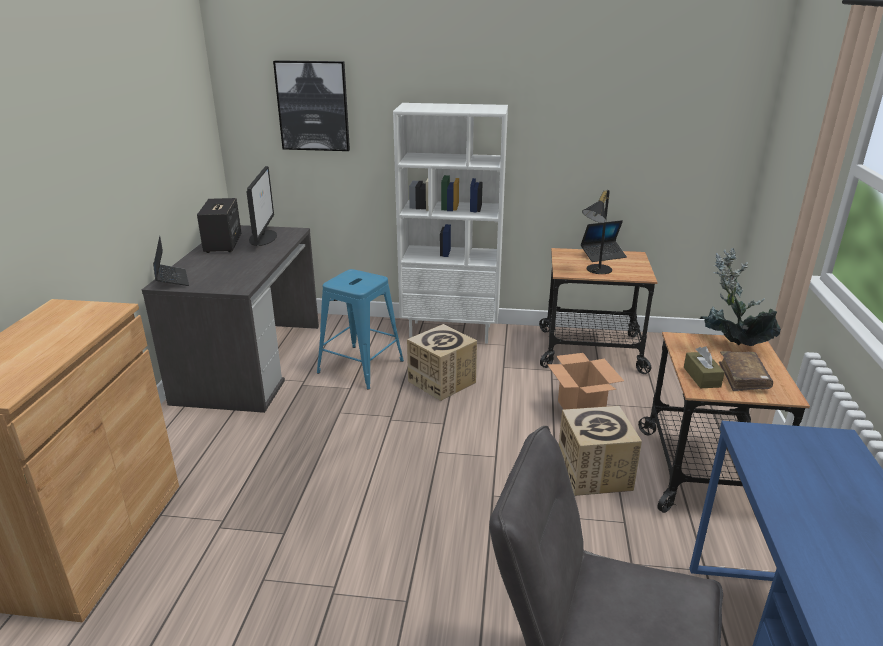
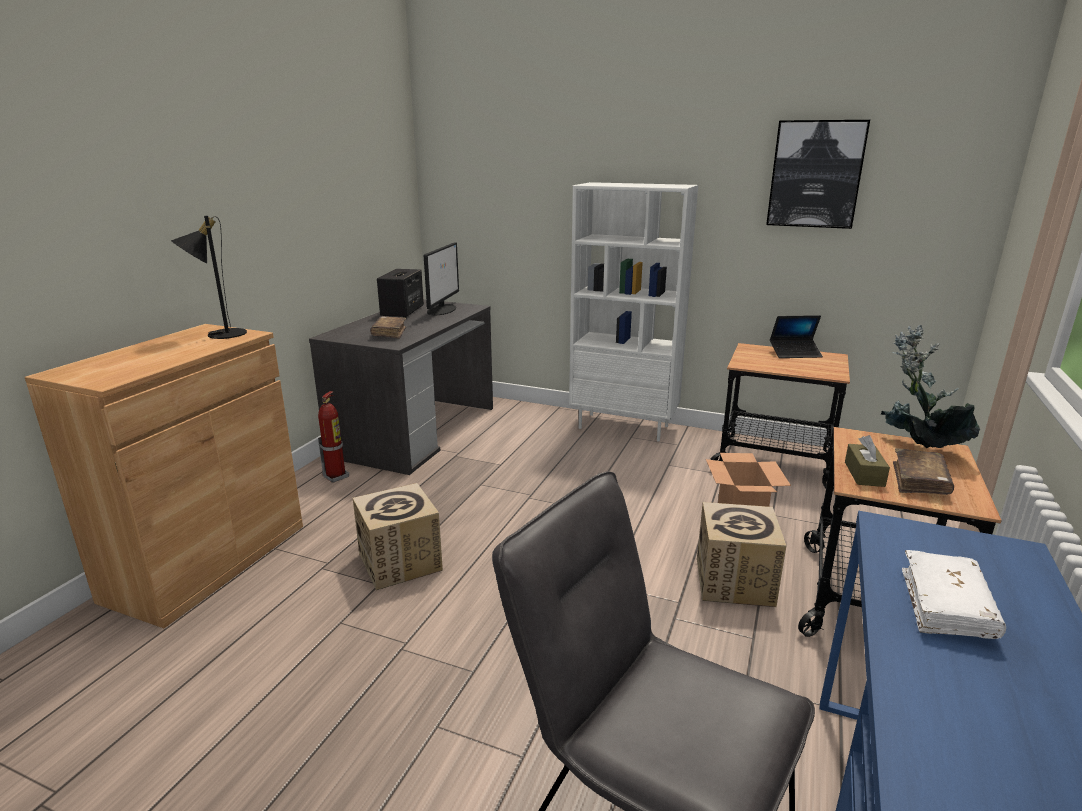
camera: 15 degrees right, 5 degrees down
(171, 279) = (339, 333): laptop -> none
(189, 425) = (336, 476): none -> fire extinguisher
(225, 273) = (389, 333): none -> brown book
(313, 106) = (505, 186): picture -> picture (815, 174)
(360, 366) = (519, 447): blue stool -> none
(441, 382) = (596, 470): cardboard box -> cardboard box (400, 562)
(595, 270) = (779, 365): black table lamp -> black table lamp (219, 334)
(810, 497) = (946, 606): none -> white book

